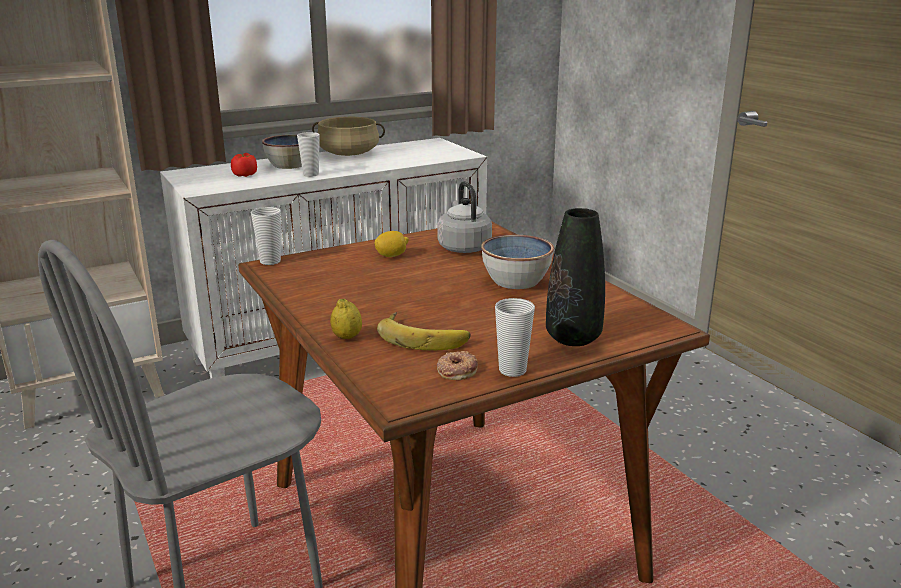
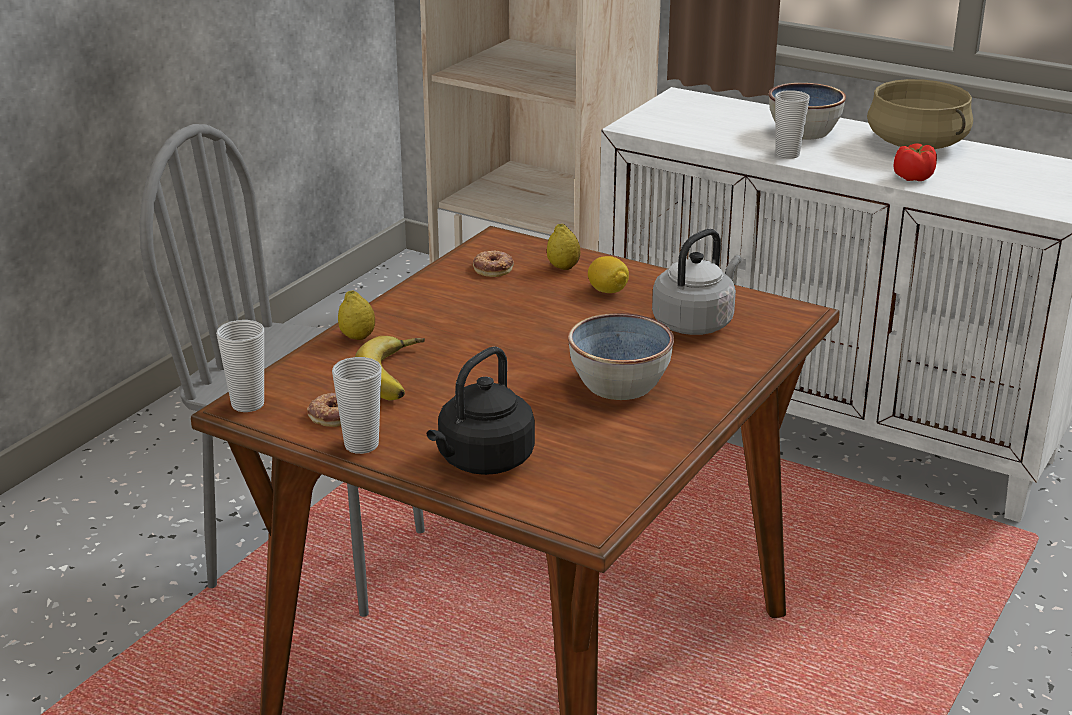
camera: 60 degrees right, 5 degrees up
(245, 175) = (726, 126): tomato -> tomato (914, 177)
(270, 261) = (507, 237): cup -> cup (248, 404)
(309, 275) = (493, 268): none -> donut
(341, 258) = (563, 267): none -> lemon
(573, 338) = (482, 461): black vase -> black kettle

